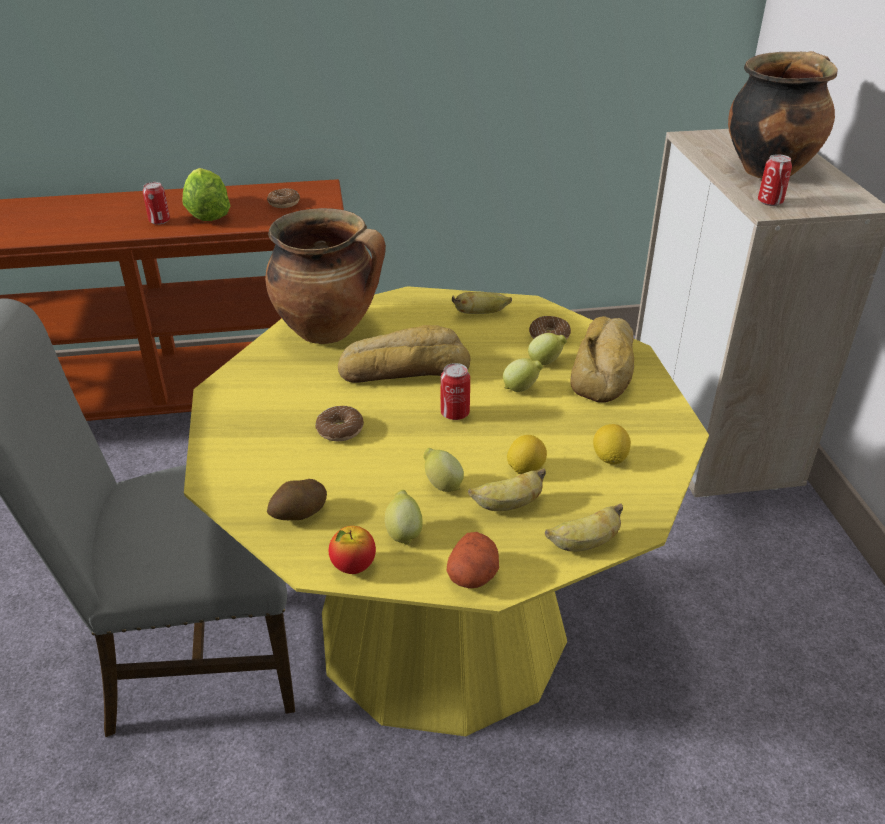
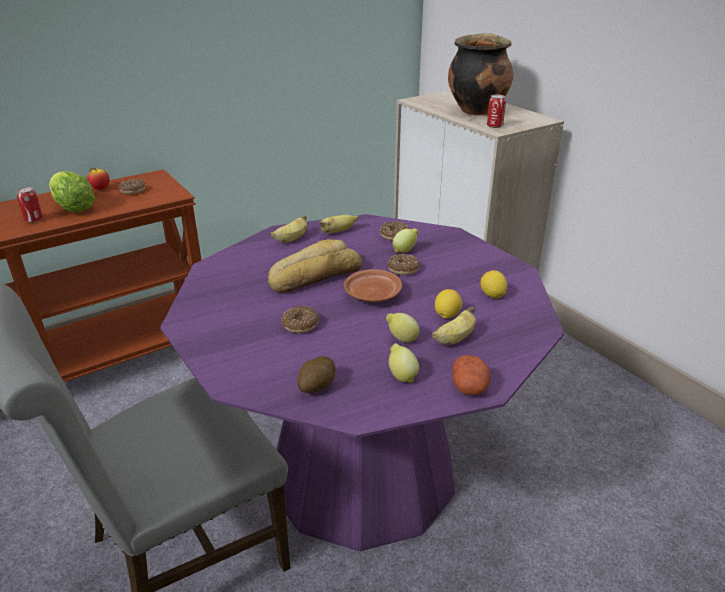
camera: 25 degrees left, 5 degrees down
(329, 331) = (238, 264): cooking pot -> none
(353, 566) = (385, 408): apple -> apple (100, 189)
(442, 627) = (362, 469): yellow dining table -> purple dining table
(455, 413) = (372, 294): can -> brown plate
(521, 388) = (403, 269): lemon -> donut
(583, 544) = (520, 348): banana -> banana (291, 239)
(605, 367) = (444, 245): bread -> none

